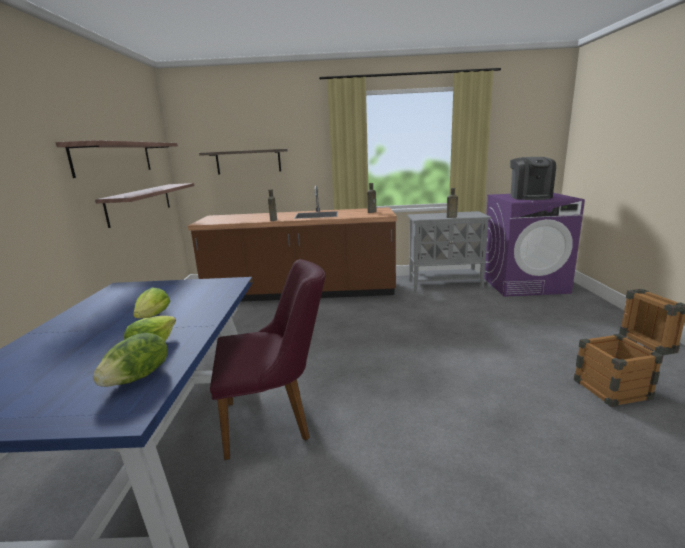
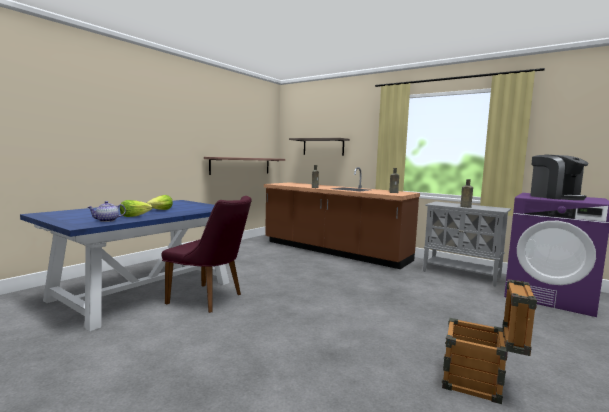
camera: 35 degrees right, 10 degrees down
(114, 158) = (226, 135): shelf -> none
(138, 377) = (107, 221): lettuce -> teapot
(530, 197) = (555, 197): coffee machine -> coffee machine turned 60 degrees counterclockwise

